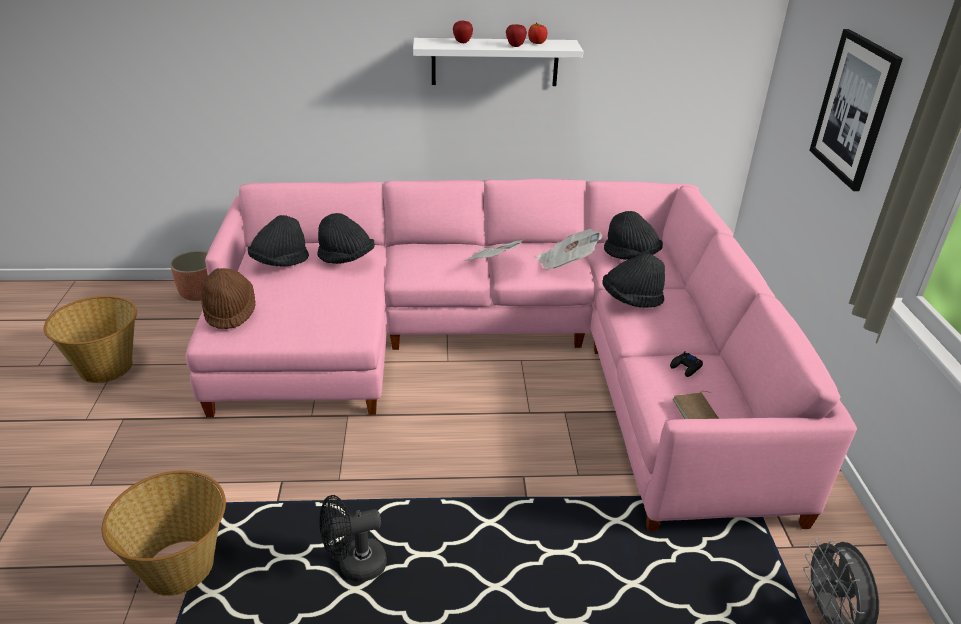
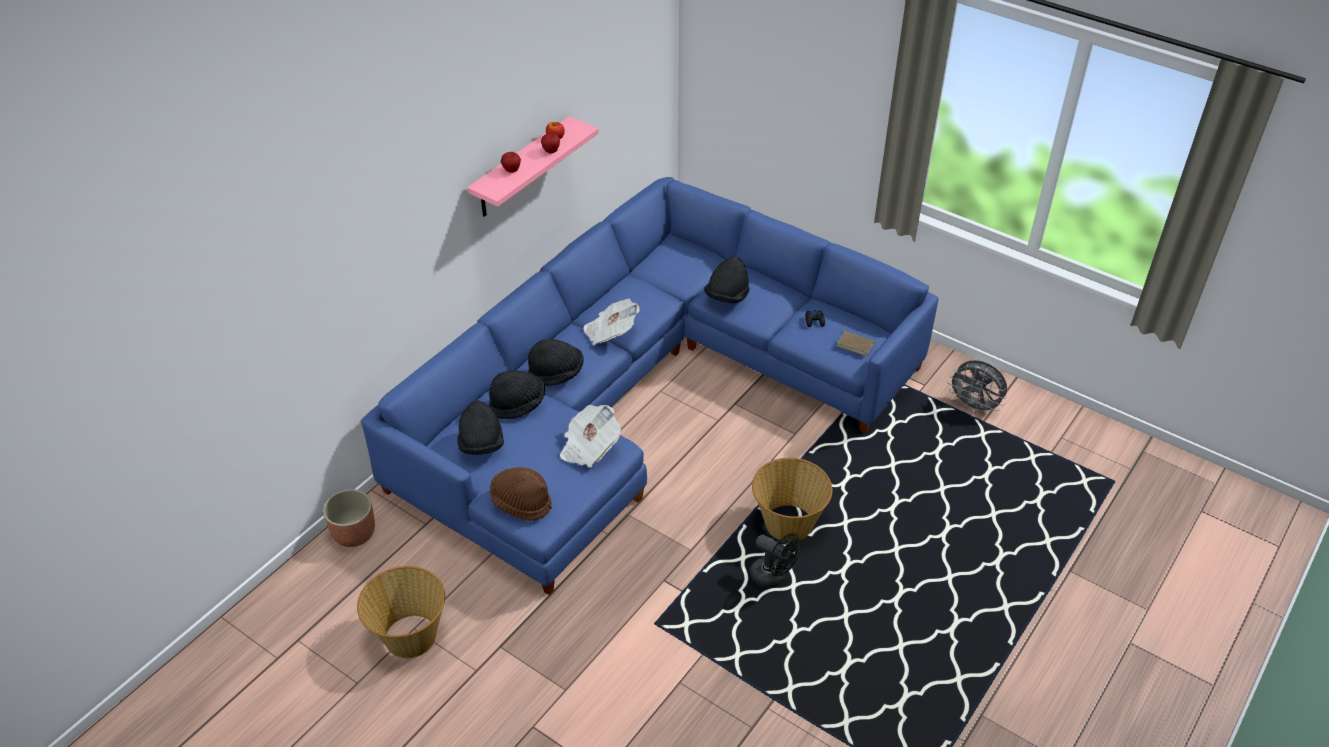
camera: 50 degrees left, 10 degrees up
(180, 566) = (698, 664): basket -> basket (788, 523)
(354, 565) = (773, 577): black fan -> black fan turned 75 degrees counterclockwise
(495, 62) = (521, 168): white shelf -> pink shelf
(504, 352) = (642, 394): pink sofa -> blue sofa
(566, 263) = (651, 297): newspaper -> newspaper (589, 447)
(631, 256) = (675, 261): black hat -> black hat (556, 374)
(854, 109) = (807, 92): picture -> none

